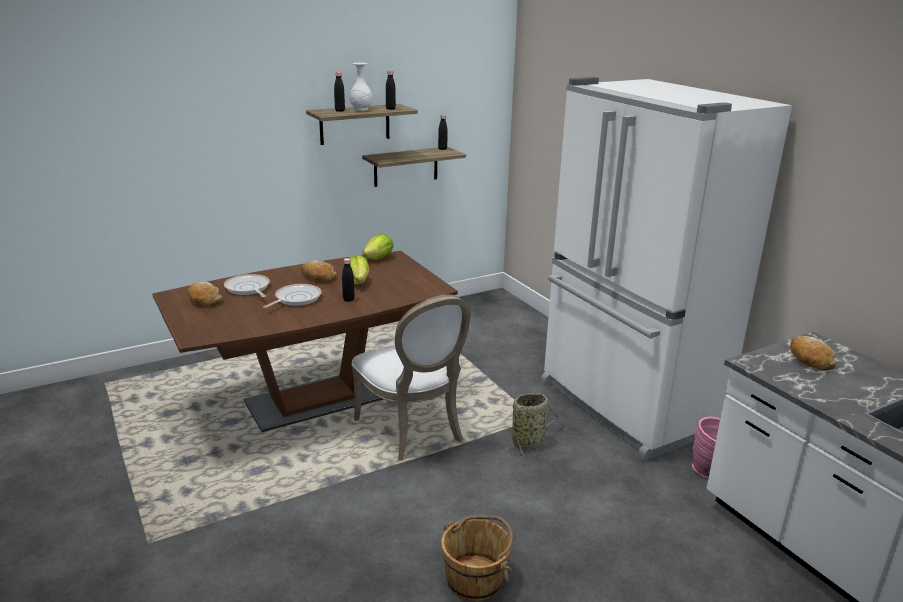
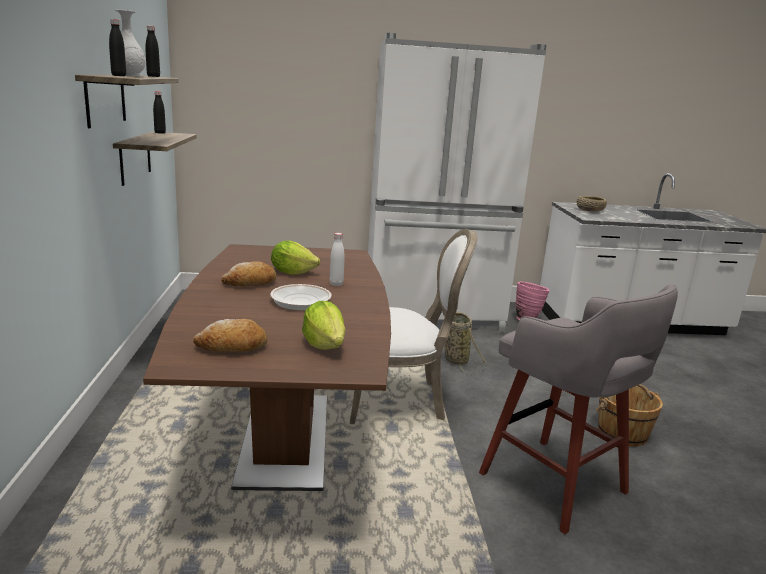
camera: 65 degrees left, 5 degrees down
(248, 289) = (231, 318): frying pan -> none
(339, 542) = (556, 485): none -> grey stool
(348, 299) = (336, 284): black bottle -> white bottle
(379, 258) = (238, 254): lettuce -> lettuce (324, 345)
(809, 359) = (589, 210): bread -> beige bowl

